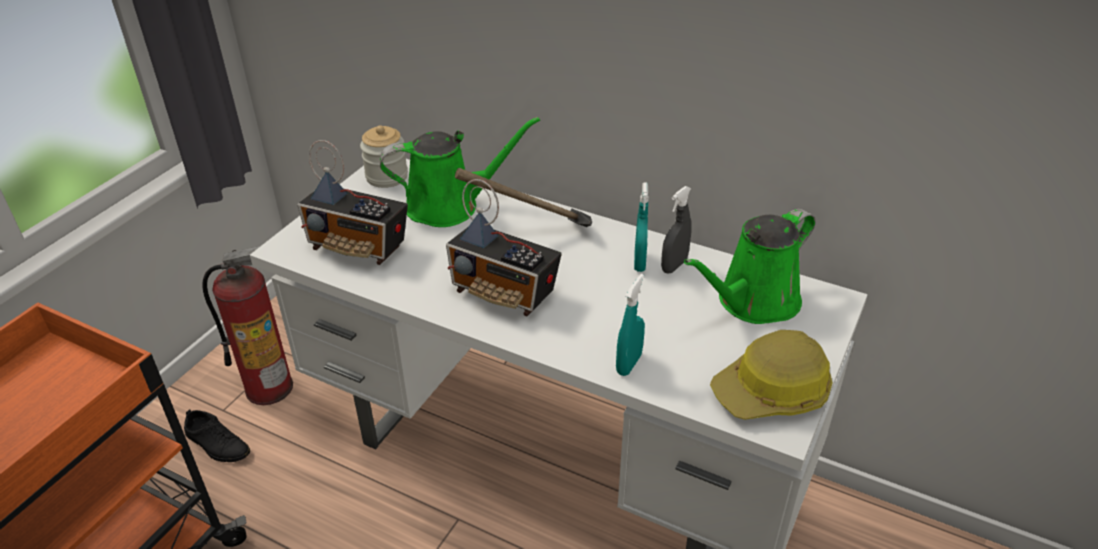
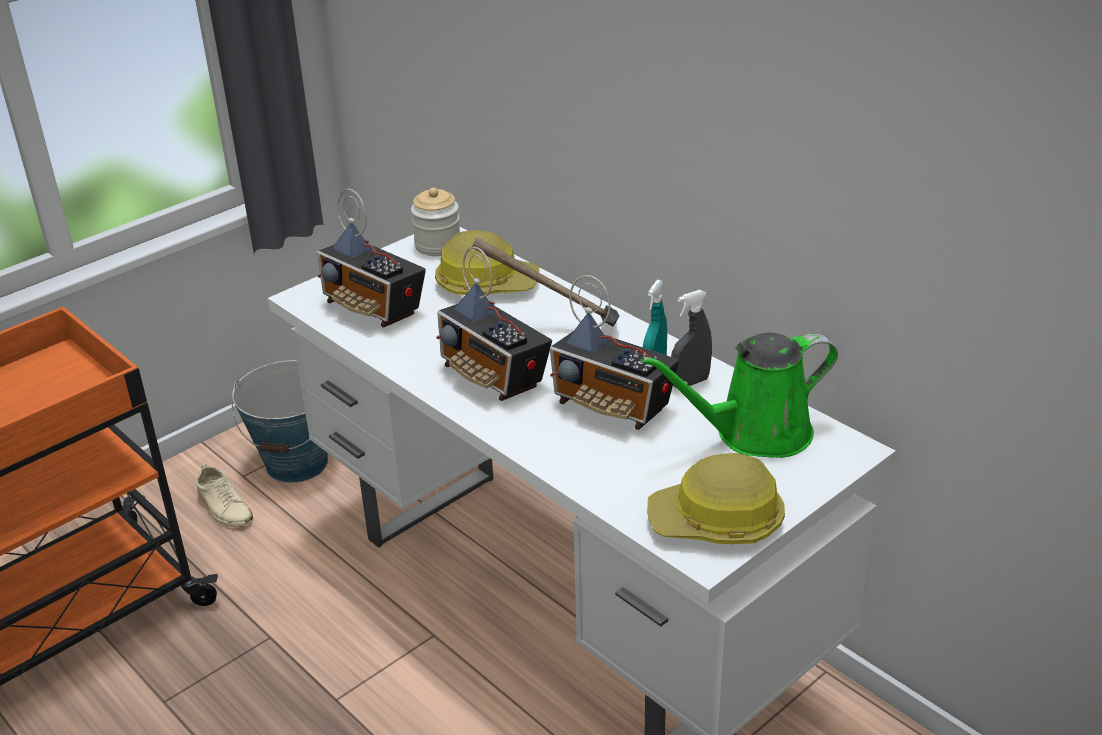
camera: 20 degrees right, 5 degrees down
(217, 444) = (224, 507): black shoe -> beige shoe
(269, 387) = (297, 463): fire extinguisher -> bucket
(449, 206) = (486, 284): green watering can -> hard hat
(623, 301) = (613, 406): none -> radio
(629, 364) = (581, 465): turquoise spray bottle -> none

